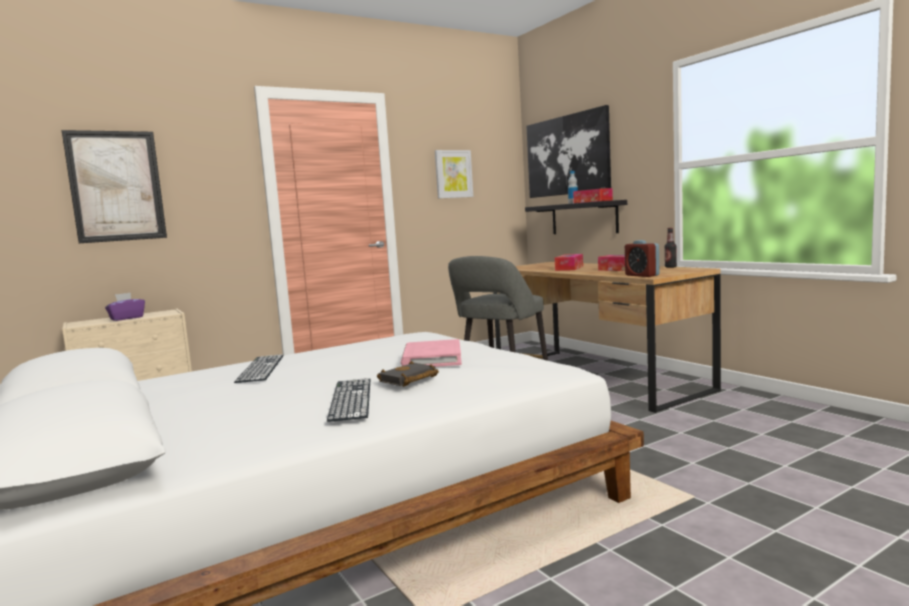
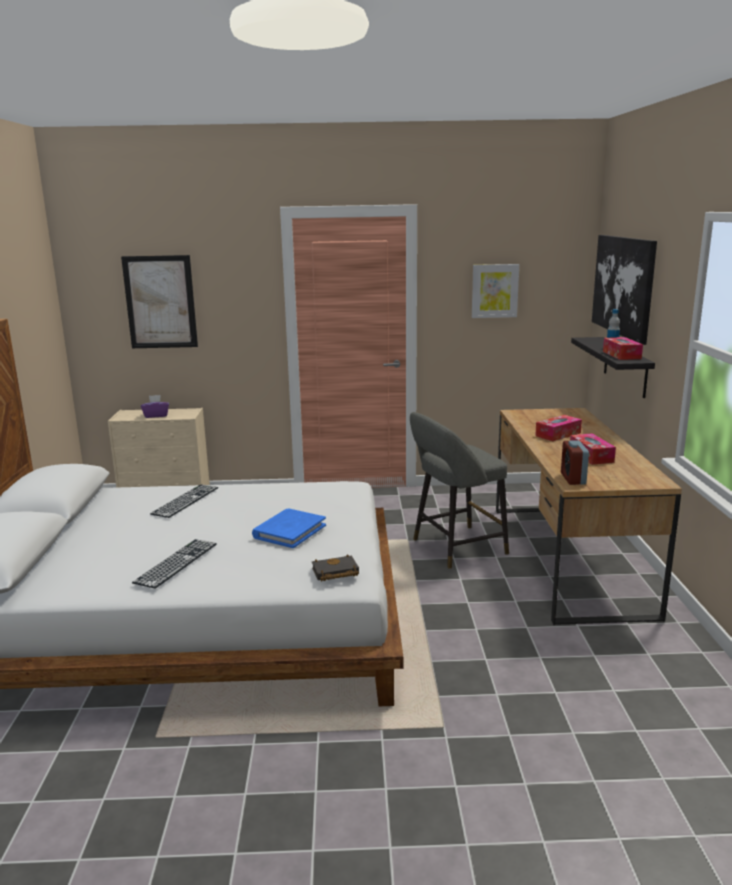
camera: 30 degrees right, 10 degrees up
(408, 379) = (234, 554): black book -> black book (334, 573)
(432, 358) = (289, 531): pink book -> blue book
(670, 267) = (645, 467): bottle -> none

